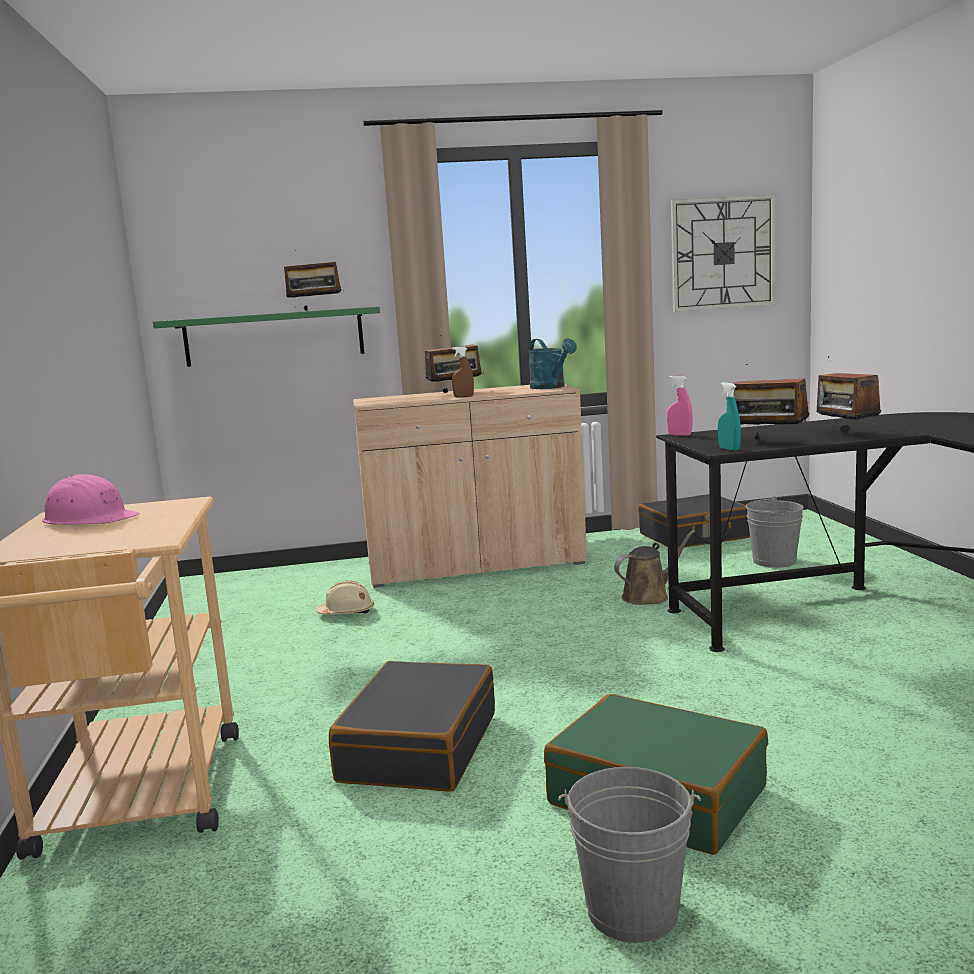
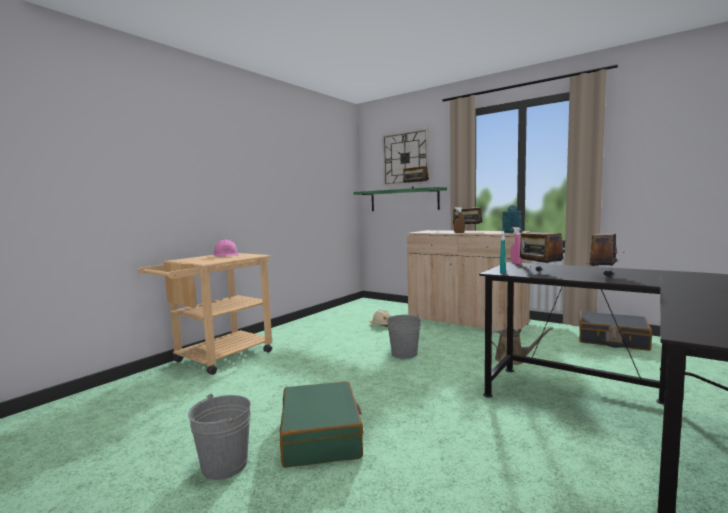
camera: 45 degrees right, 5 degrees down
(418, 747) = (299, 377): black suitcase -> none
(723, 253) = (670, 153): wall clock -> wall clock (405, 158)
(774, 561) = (634, 368): grey bucket -> grey bucket (404, 353)

